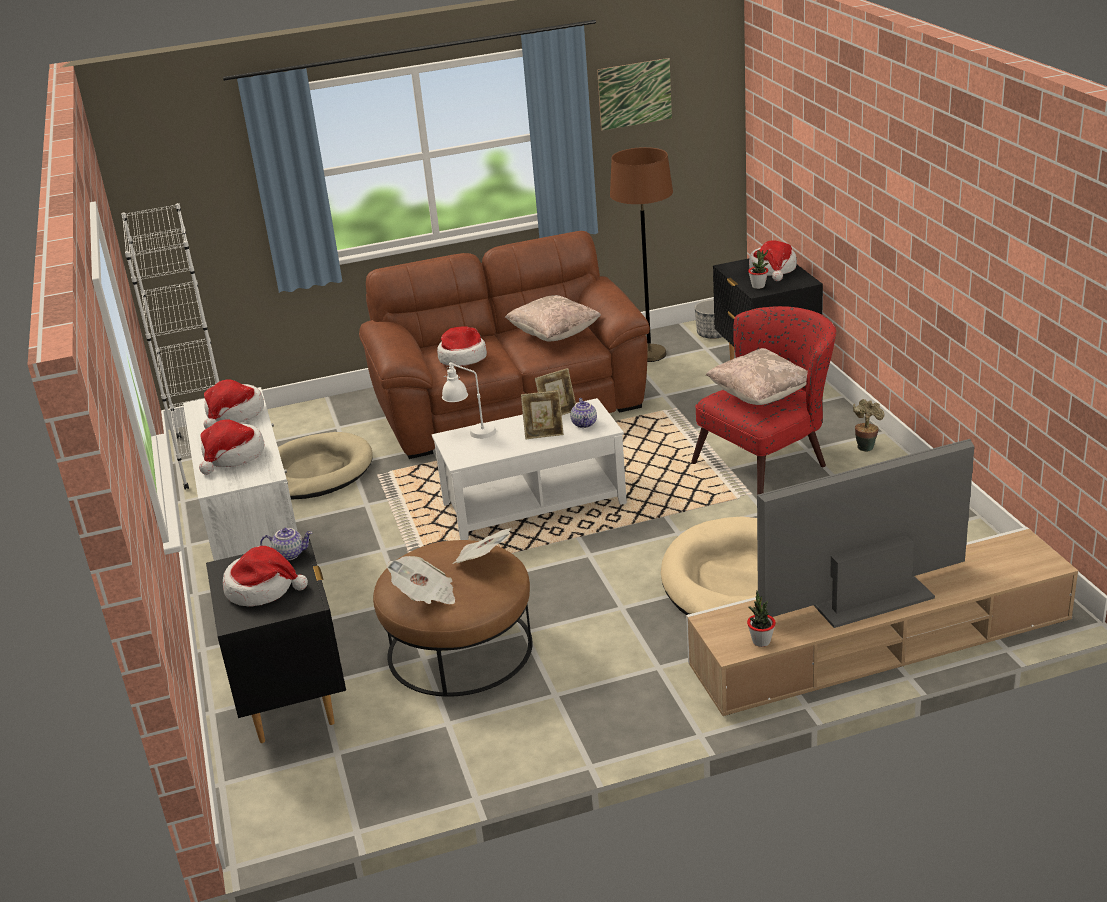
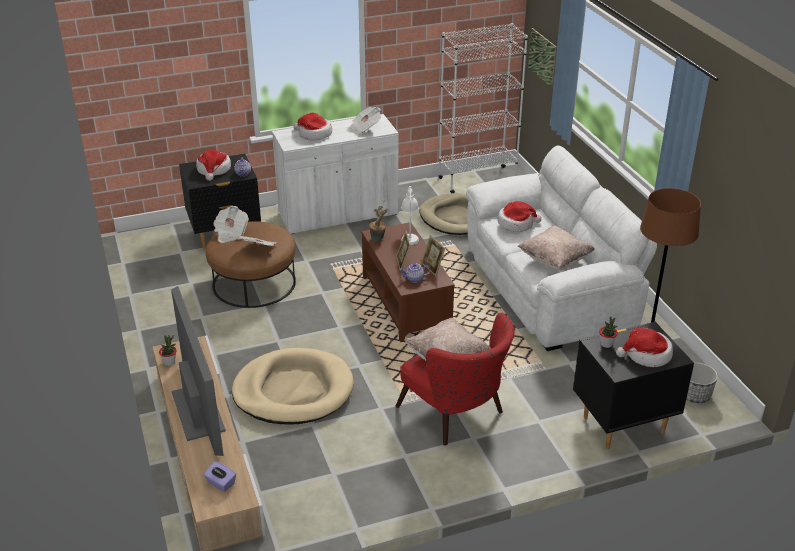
camera: 85 degrees right, 5 degrees up
(234, 414) = (364, 129): hat -> newspaper
(508, 404) = (550, 287): brown sofa -> white sofa
(534, 504) = (406, 303): white coffee table -> brown coffee table
(634, 94) = (739, 163): picture -> picture (542, 57)
(866, 446) = (477, 473): potted plant -> potted plant (378, 239)
(1004, 560) = (220, 483): none -> purple tissue box

